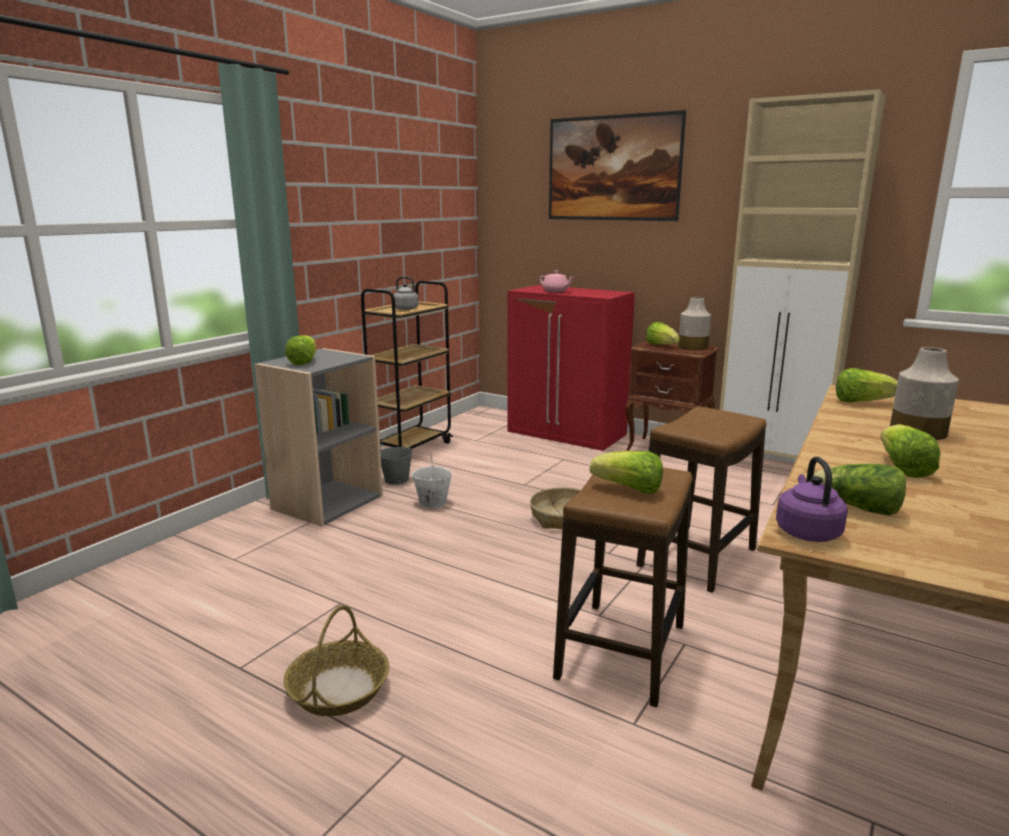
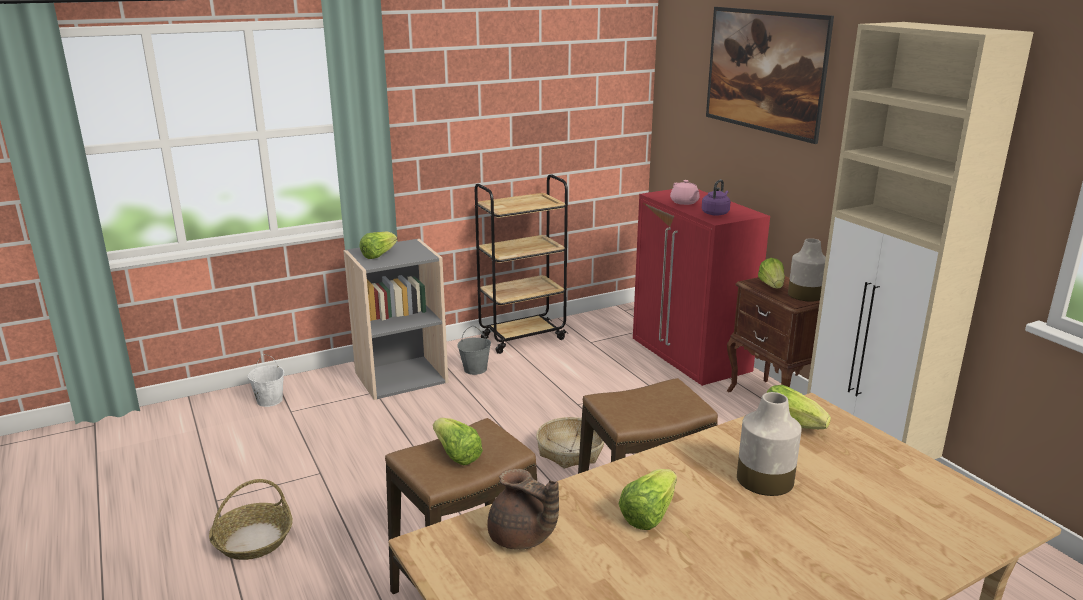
camera: 30 degrees right, 5 degrees up
(404, 308) = (520, 204): grey kettle -> none
(432, 503) = (478, 402): white bucket -> white bucket (269, 400)
(806, 531) = (439, 543): purple kettle -> purple kettle (716, 213)
(858, 508) = (521, 538): lettuce -> brown teapot

